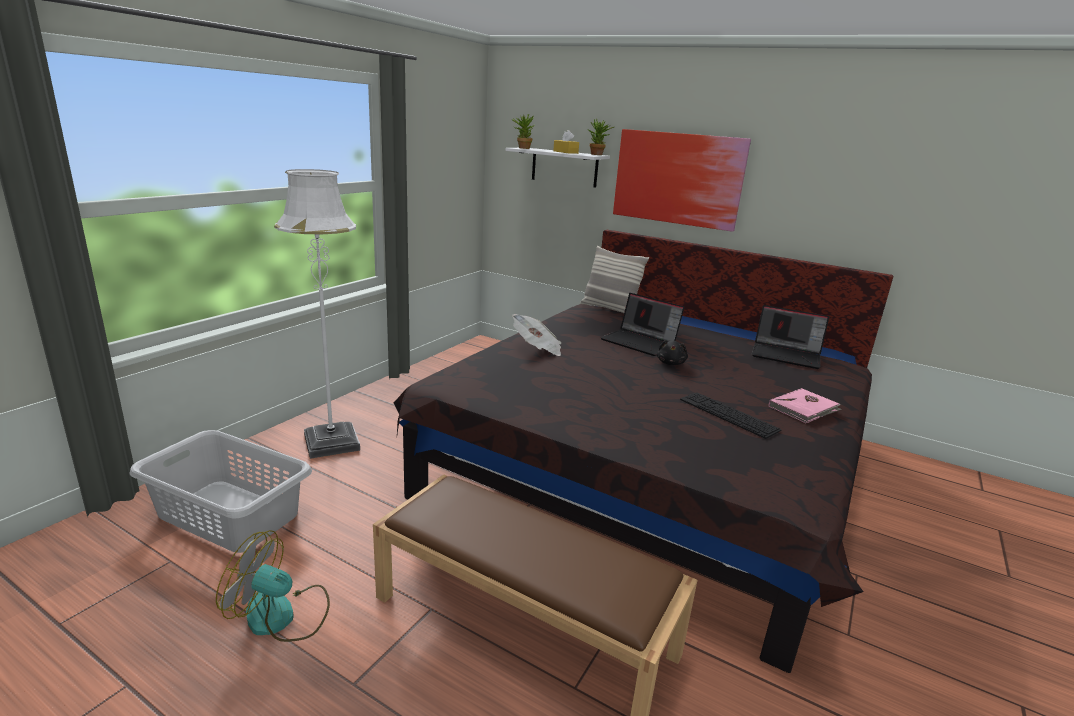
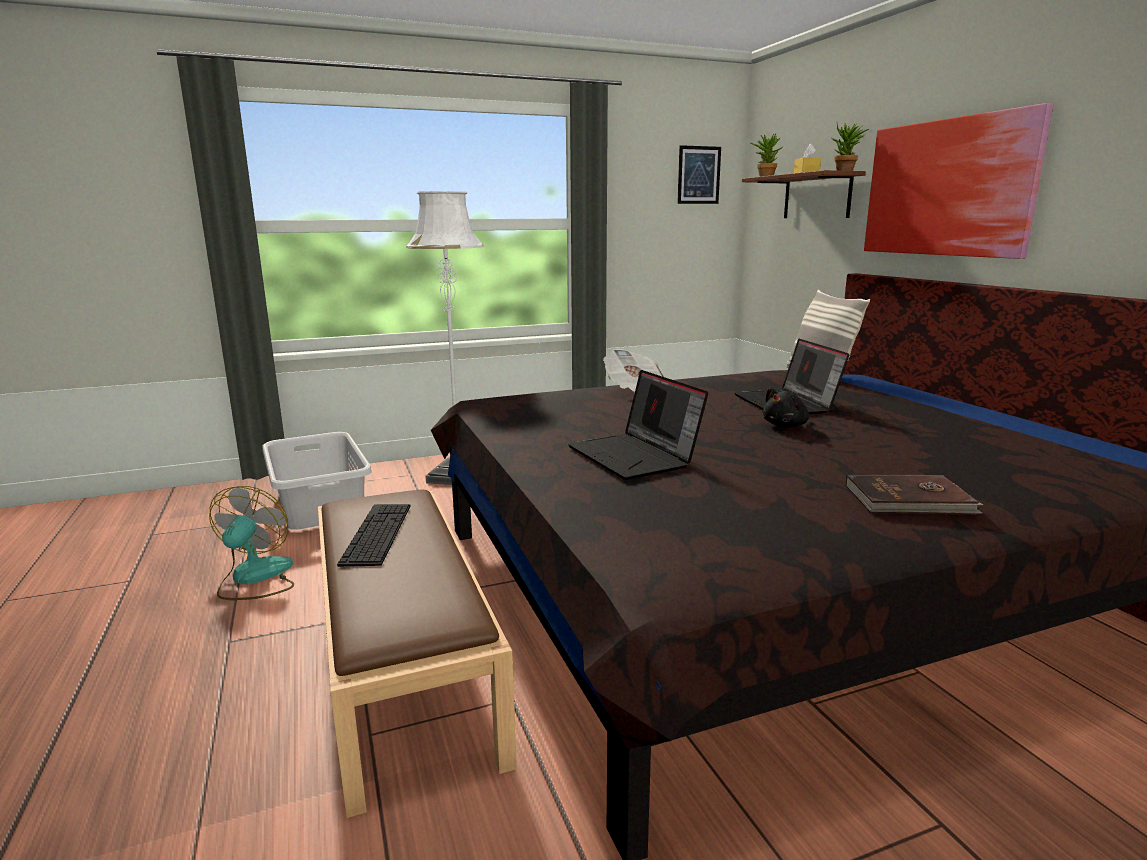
camera: 40 degrees right, 5 degrees down
(281, 616) = (255, 578): fan -> fan turned 45 degrees clockwise
(459, 138) = (699, 175): none -> picture
(564, 167) = (817, 196): white shelf -> brown shelf
(728, 414) = (754, 480): keyboard -> keyboard (377, 533)
(787, 355) = (1027, 448): laptop -> laptop (636, 456)
(804, 408) = (909, 500): pink book -> brown book

